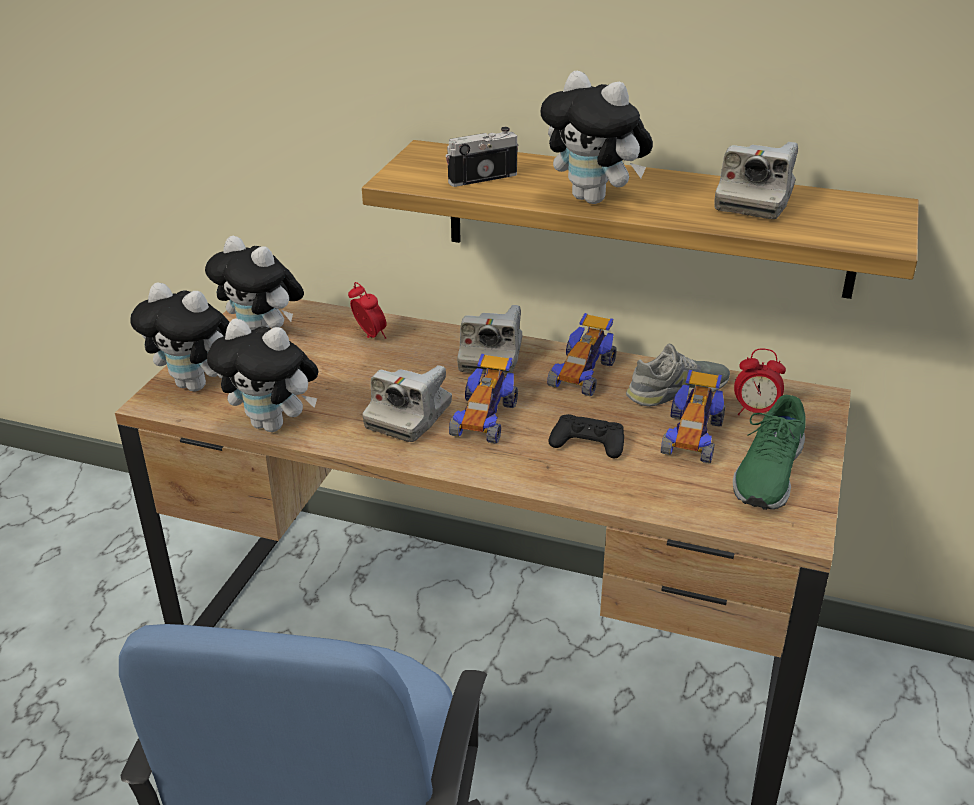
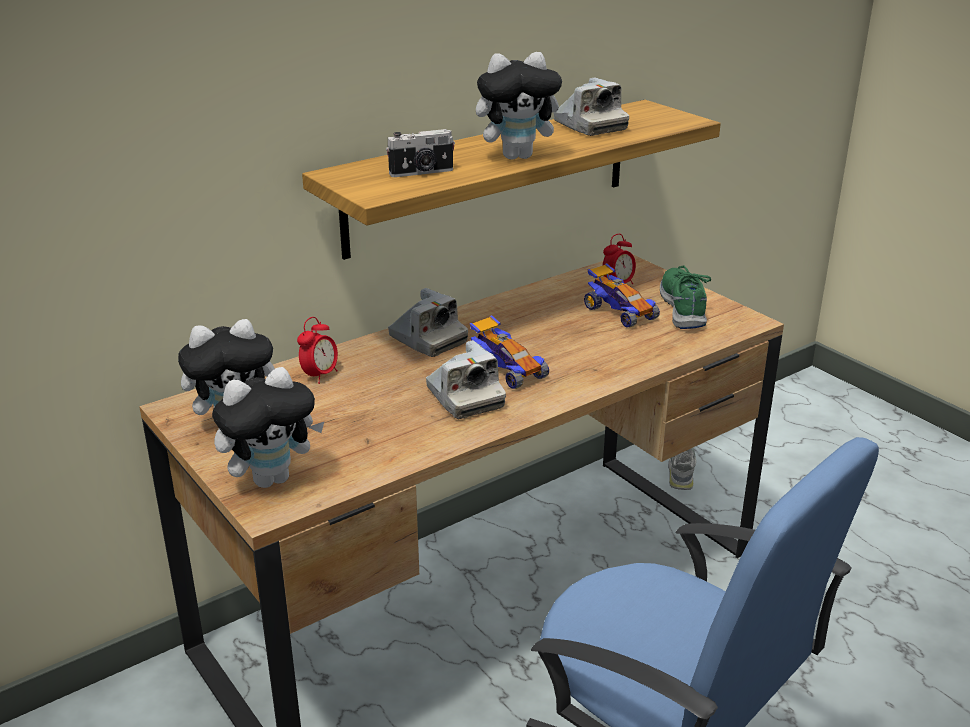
camera: 55 degrees left, 5 degrees down
(274, 424) = (394, 459): plush toy -> none
(369, 336) = (320, 375): alarm clock -> alarm clock turned 120 degrees clockwise
(481, 177) = (422, 172): camera -> camera turned 120 degrees counterclockwise
(582, 373) = (497, 317): toy car -> none
(588, 443) = (585, 346): black game controller -> none
(677, 390) = (562, 297): grey shoe -> grey shoe (682, 471)
(767, 473) = (684, 307): green shoe -> green shoe turned 150 degrees counterclockwise

